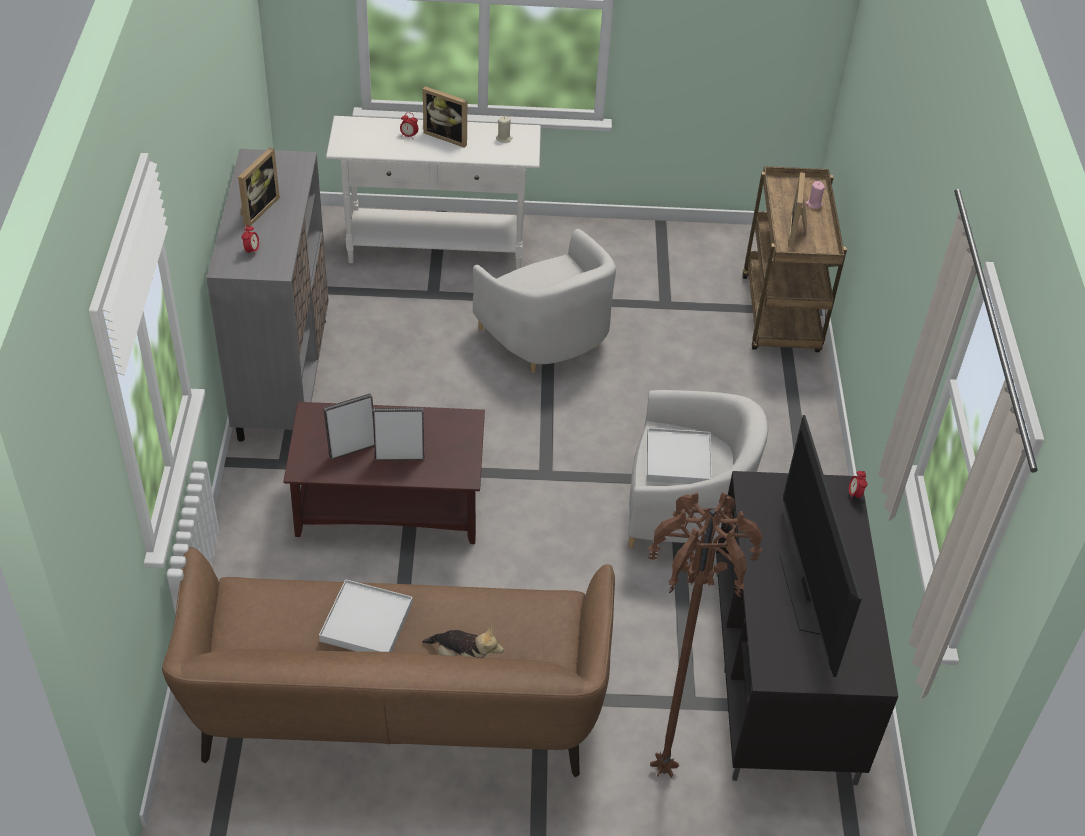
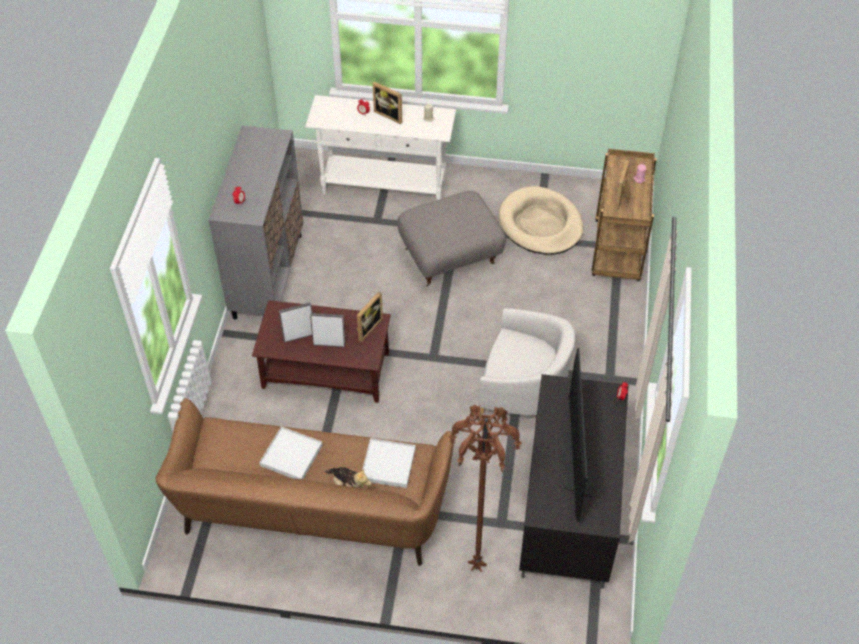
camera: 10 degrees right, 5 degrees up
(256, 209) = (247, 171): picture frame -> picture frame (367, 327)
(547, 338) = (450, 258): white armchair -> grey ottoman
(667, 286) = (540, 224): none -> beige dog bed
(678, 459) = (517, 357): white tray -> white tray (388, 464)

